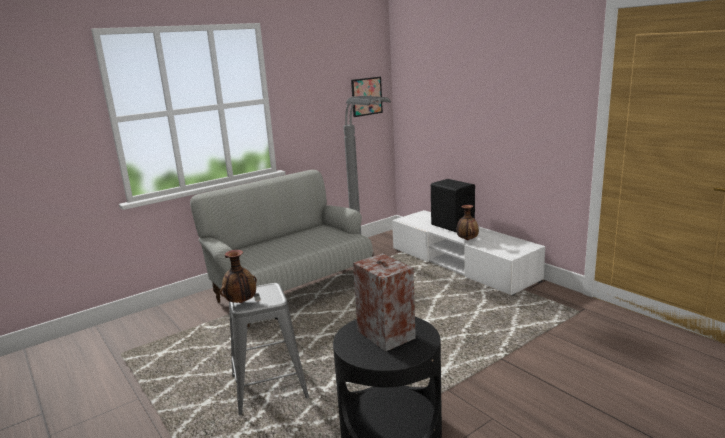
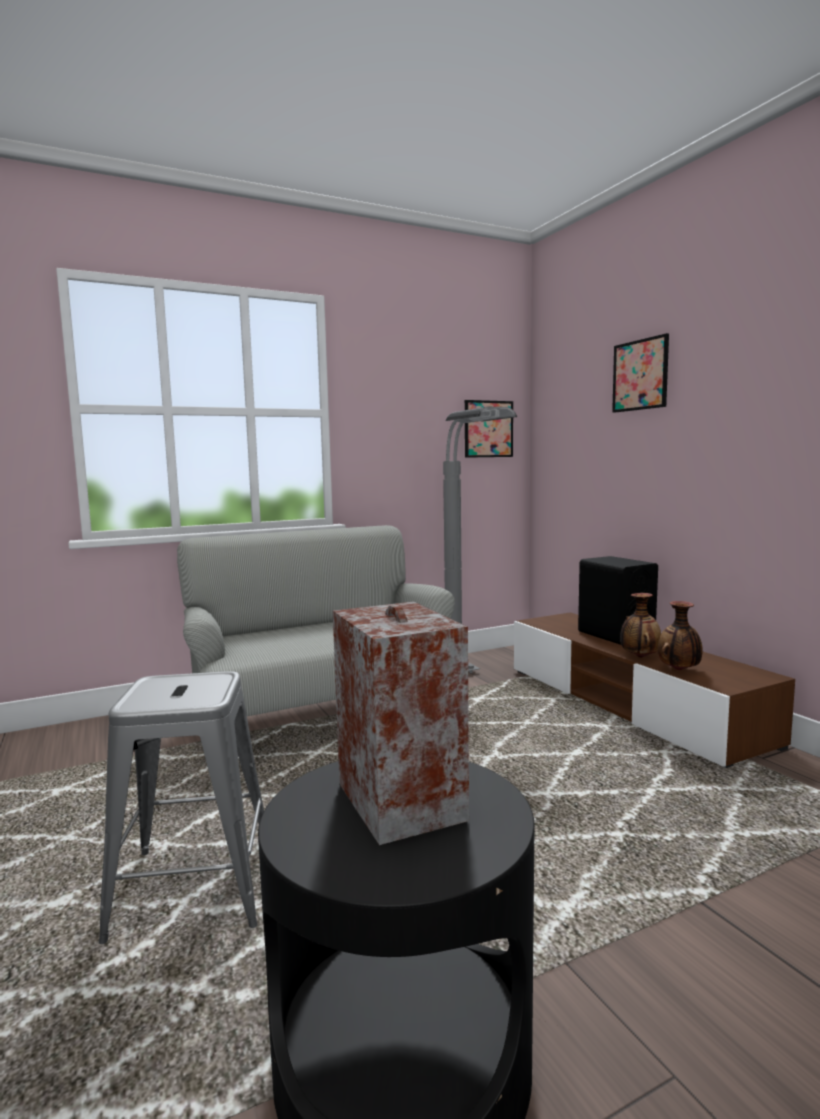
camera: 10 degrees right, 10 degrees down
(241, 302) = (140, 697): vase -> vase (679, 670)
(461, 70) = (640, 375): none -> picture
(461, 264) = (629, 704): white tv stand -> brown tv stand

